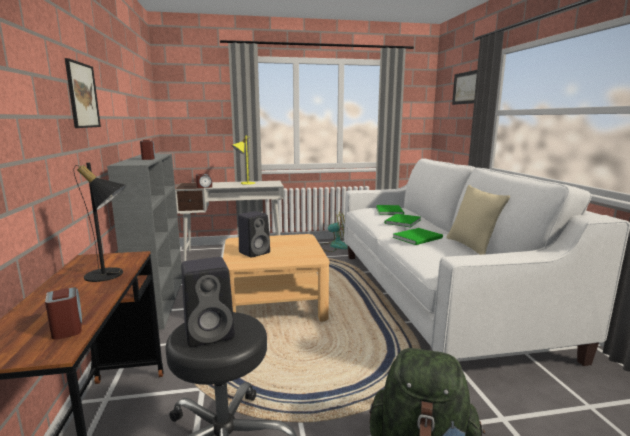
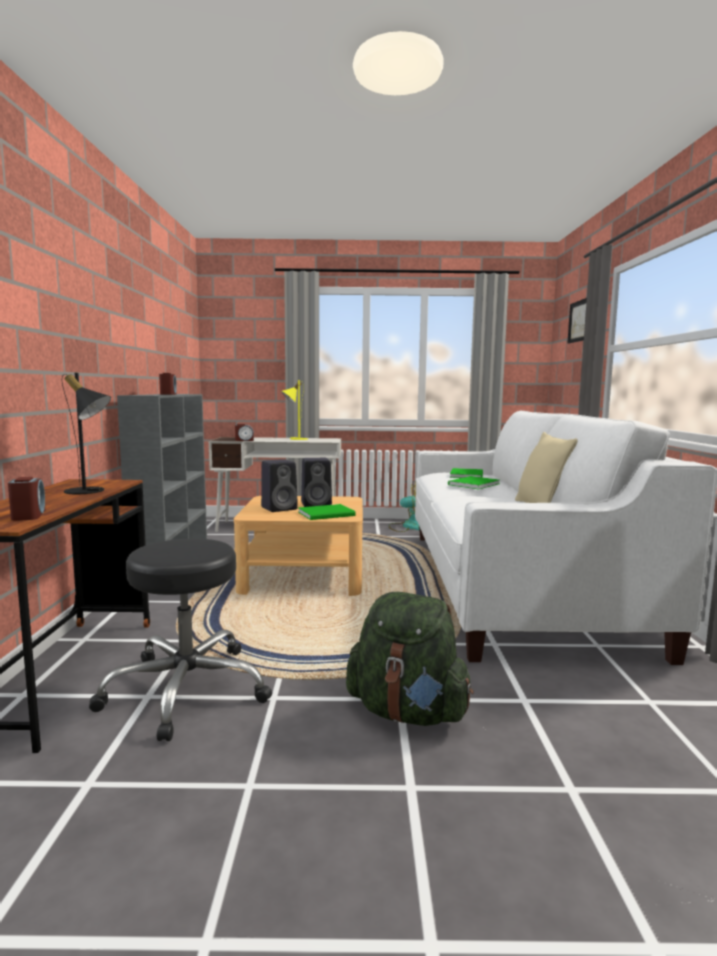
camera: 10 degrees right, 5 degrees down
(82, 95) = (95, 318): picture -> none
(211, 333) = (175, 550): black speaker -> black speaker (317, 504)
(419, 238) = (478, 498): green book -> green book (328, 514)

